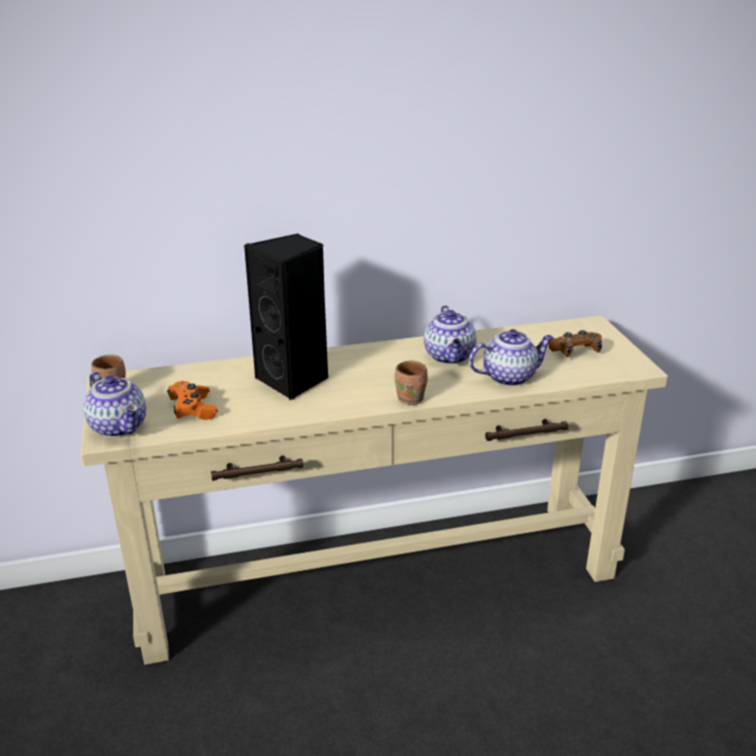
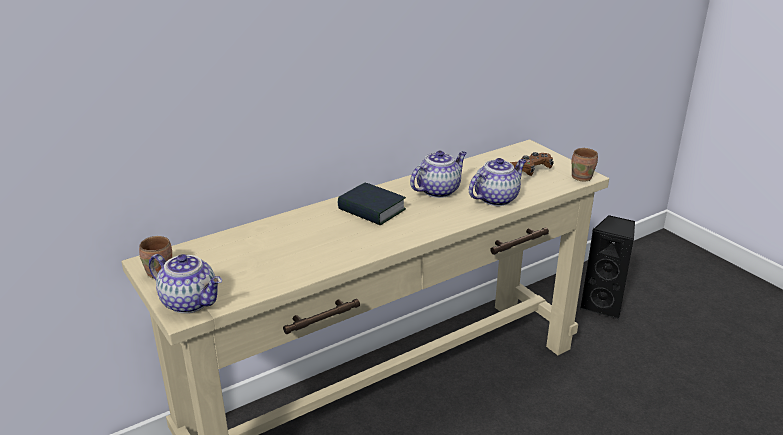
camera: 20 degrees left, 0 degrees up
(193, 409) = (249, 273): orange game controller -> none
(294, 380) = (322, 232): black speaker -> black speaker (604, 305)
(361, 366) = (371, 210): none -> book
(413, 399) = (433, 229): brown mug -> brown mug (583, 177)
(450, 357) = (438, 190): teapot -> teapot turned 105 degrees counterclockwise

